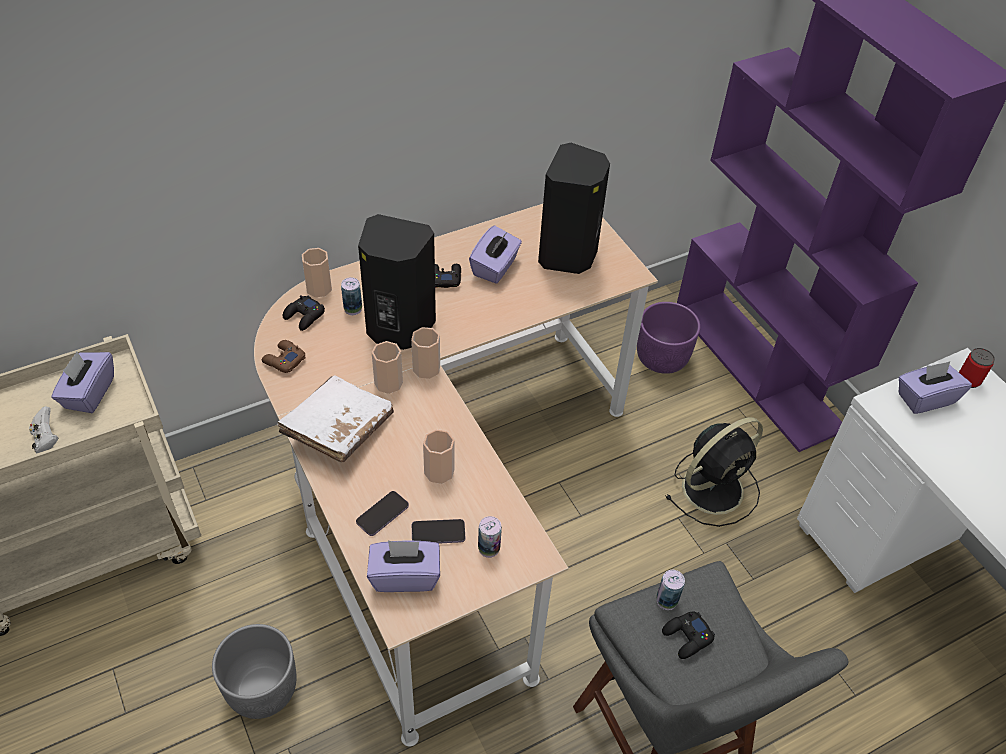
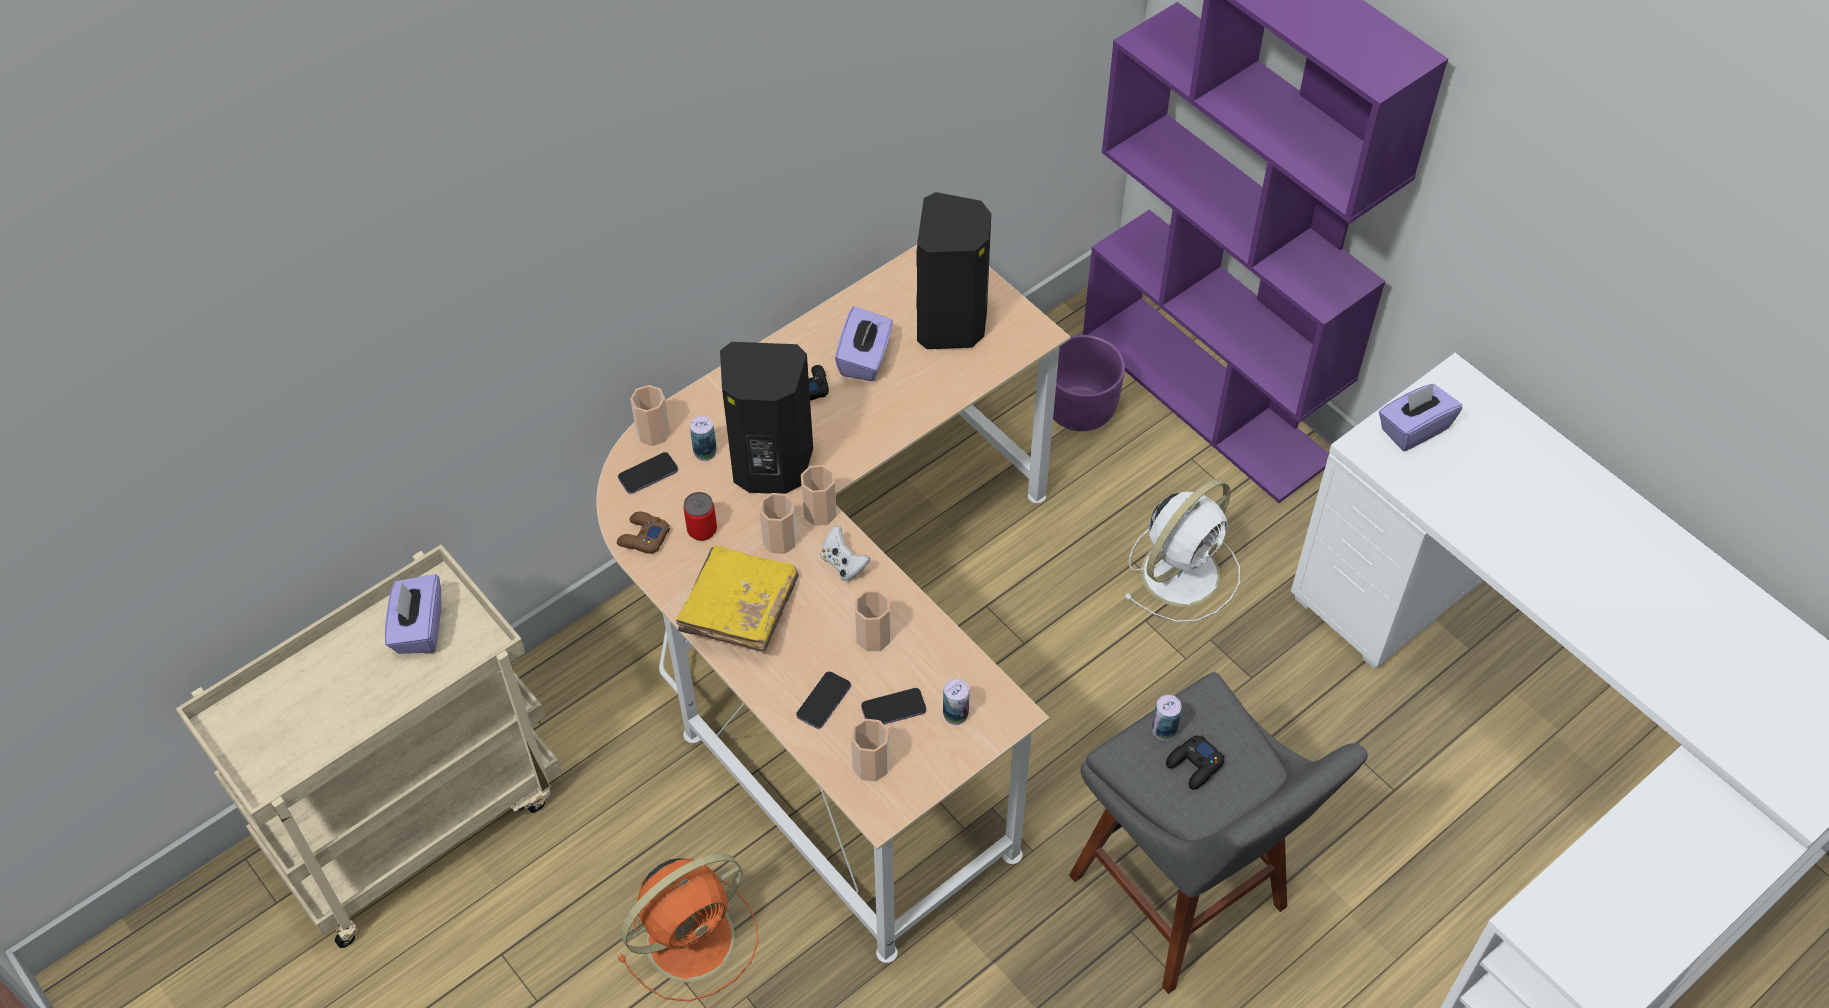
camera: 10 degrees left, 5 degrees up
(47, 440) = (392, 696): white game controller -> white game controller (843, 564)
(263, 689) = (694, 937): grey planter -> orange fan
(304, 316) = (648, 474): black game controller -> phone
(338, 429) = (739, 610): white book -> yellow book
(405, 576) = (871, 765): purple tissue box -> cup
(714, 487) = (1182, 571): black fan -> white fan
(968, 380) = (1461, 394): can -> can (702, 529)

